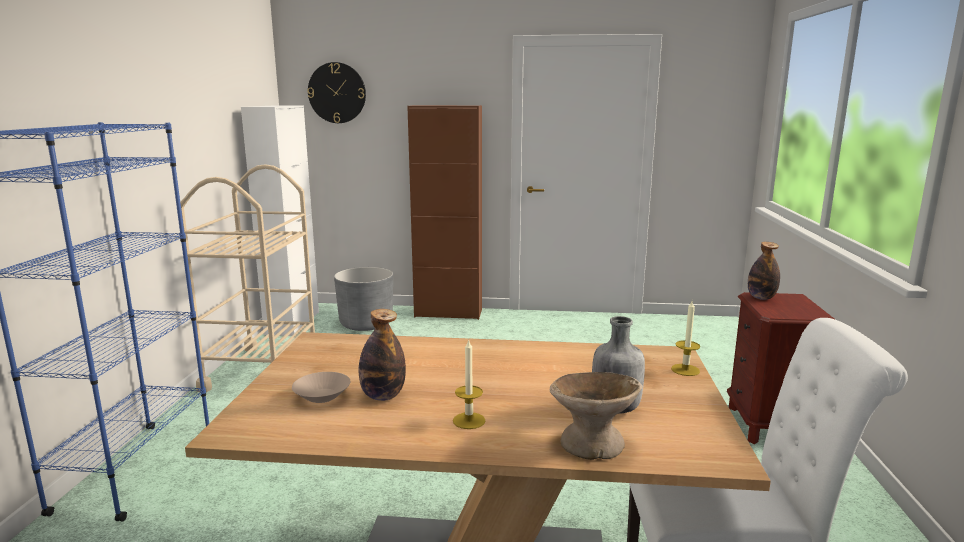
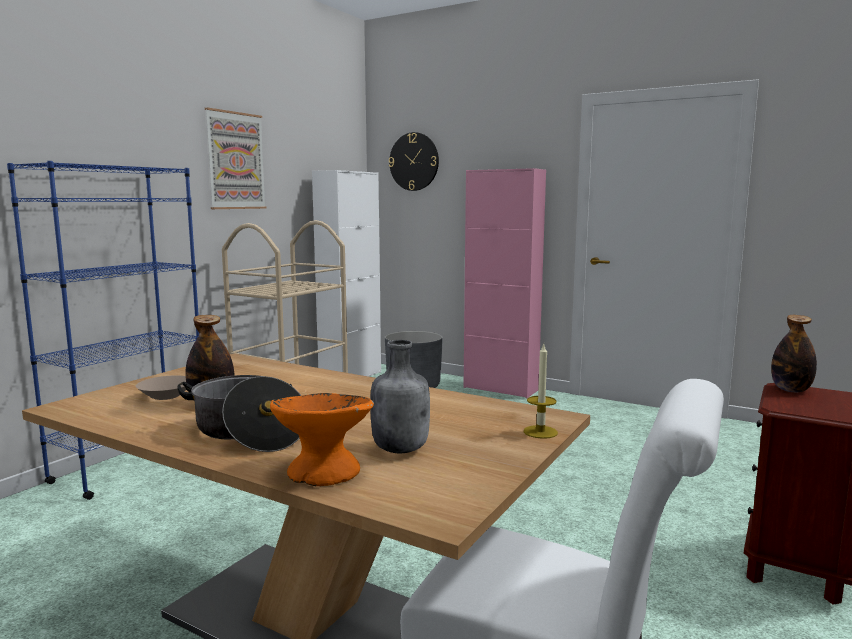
camera: 25 degrees right, 5 degrees down
(175, 102) = (235, 161): none -> picture
(448, 313) = (500, 389): brown cabinet -> pink cabinet
(469, 420) = (247, 432): candle -> cooking pot
(592, 443) = (324, 471): beige bowl -> orange bowl

